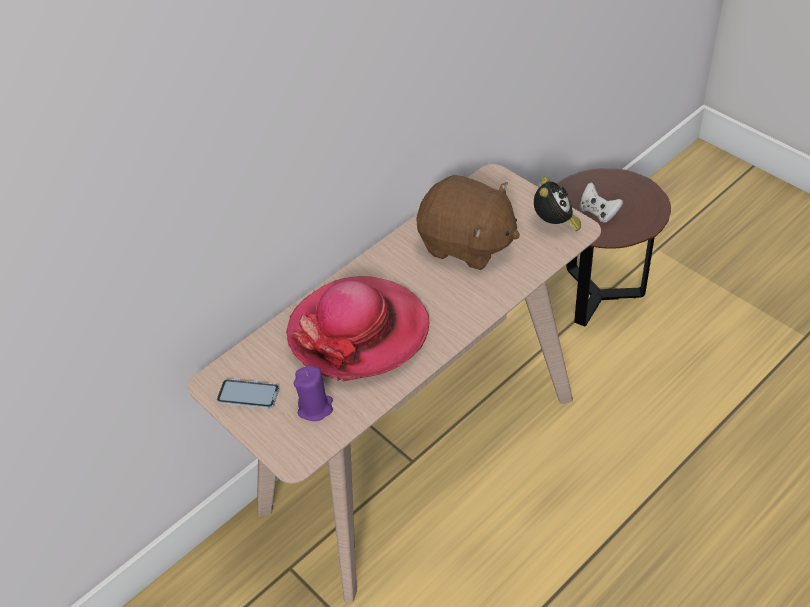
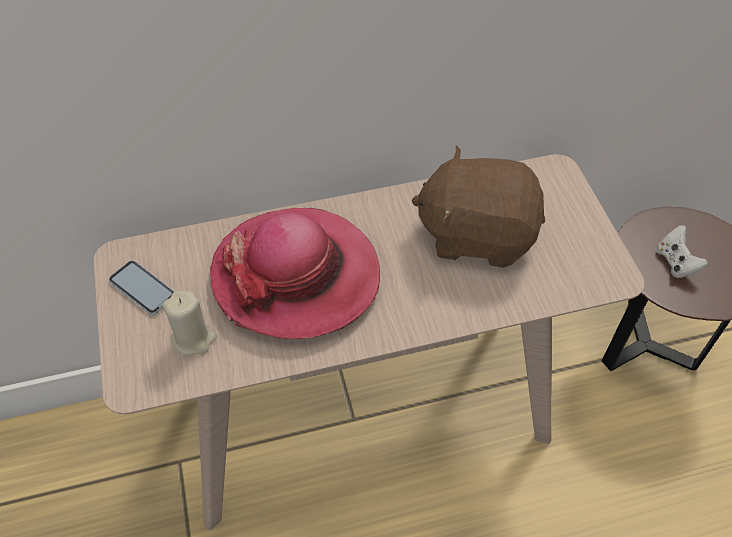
camera: 25 degrees right, 5 degrees up
(315, 408) = (193, 338): purple candle -> beige candle
(467, 244) = (477, 234): brown plush toy -> brown plush toy turned 135 degrees clockwise
(555, 224) = (591, 257): alarm clock -> none

